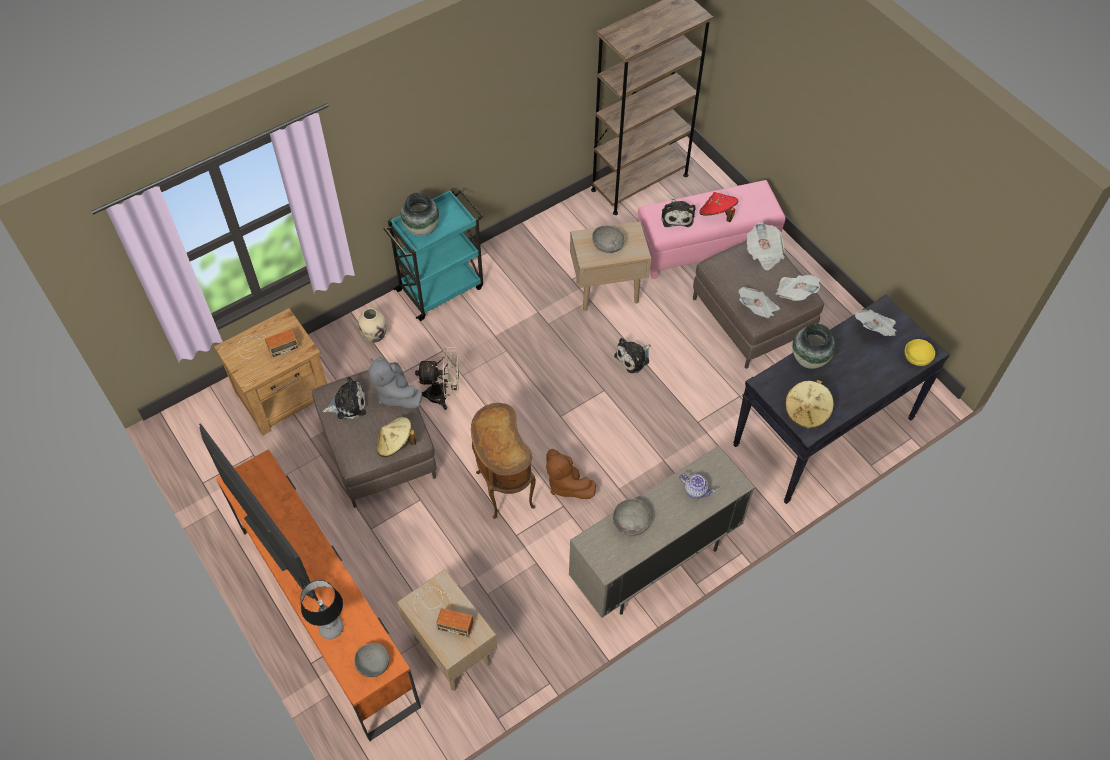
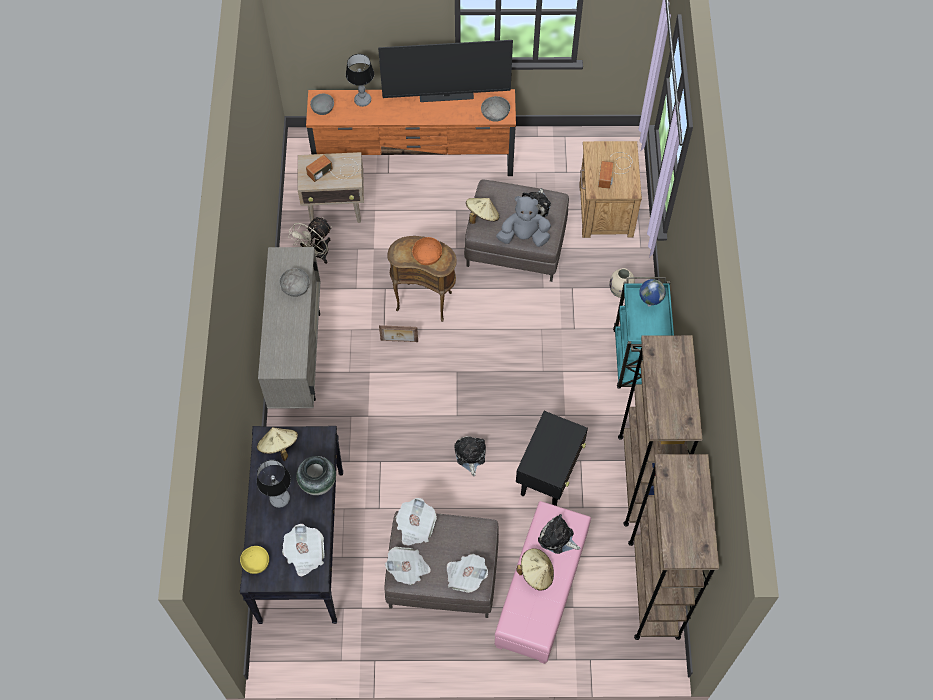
camera: 125 degrees right, 5 degrees up
(422, 229) = (648, 304): vase -> globe
(443, 395) = (532, 307): beige fan -> beige fan (316, 254)
(498, 432) = (427, 256): none -> orange bowl
(554, 231) = (642, 479): none -> brown bookcase
(566, 484) = (399, 341): brown plush toy -> picture frame
(606, 292) = (548, 478): beige side table -> black side table
(608, 245) = (552, 445): grey bowl -> grey bowl (495, 114)
(695, 490) = (285, 340): teapot -> none
(717, 215) = (536, 573): red hat -> beige hat
(849, 378) = (280, 499): none -> table lamp

